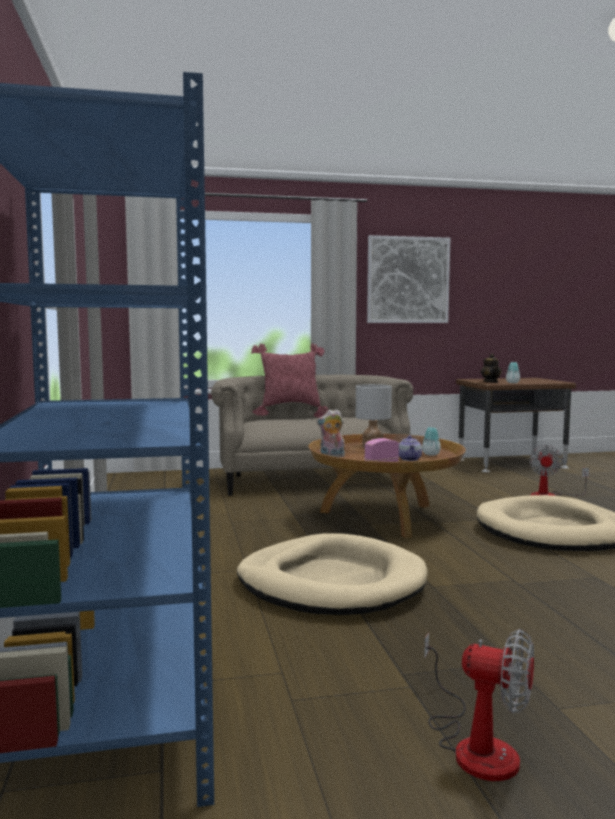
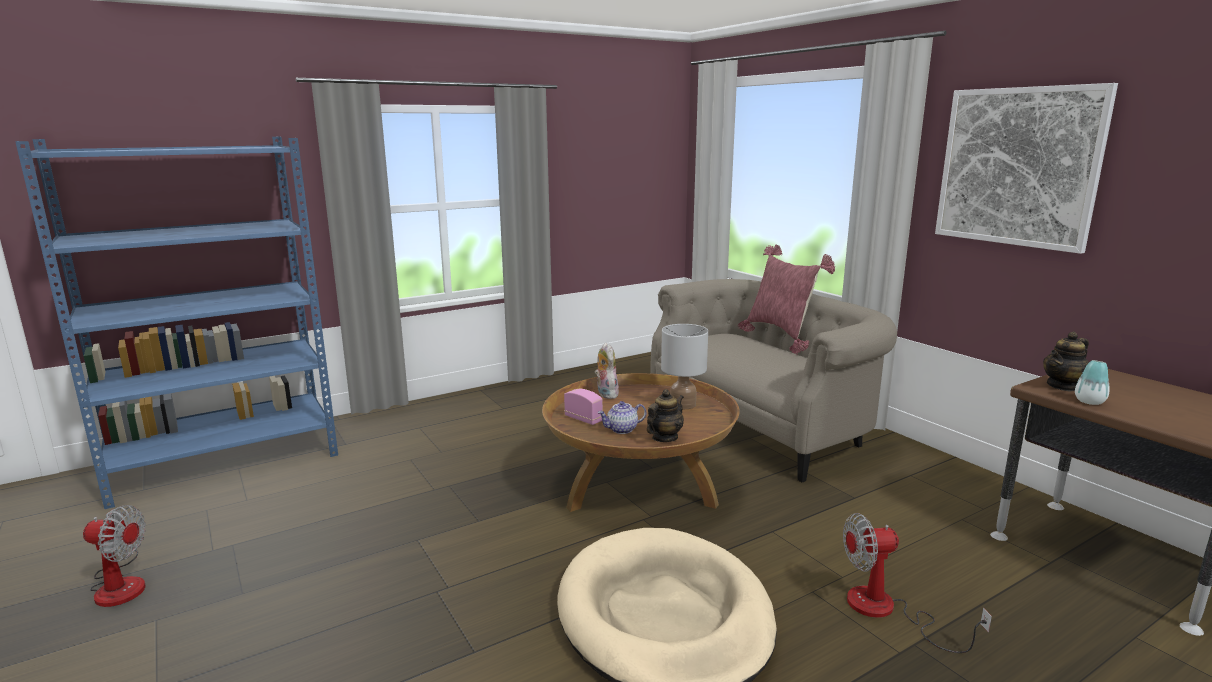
camera: 70 degrees right, 10 degrees up
(331, 583) = (417, 490): beige dog bed -> none
(431, 454) = (664, 438): vase -> teapot
(476, 745) = (120, 584): fan -> fan turned 90 degrees counterclockwise

